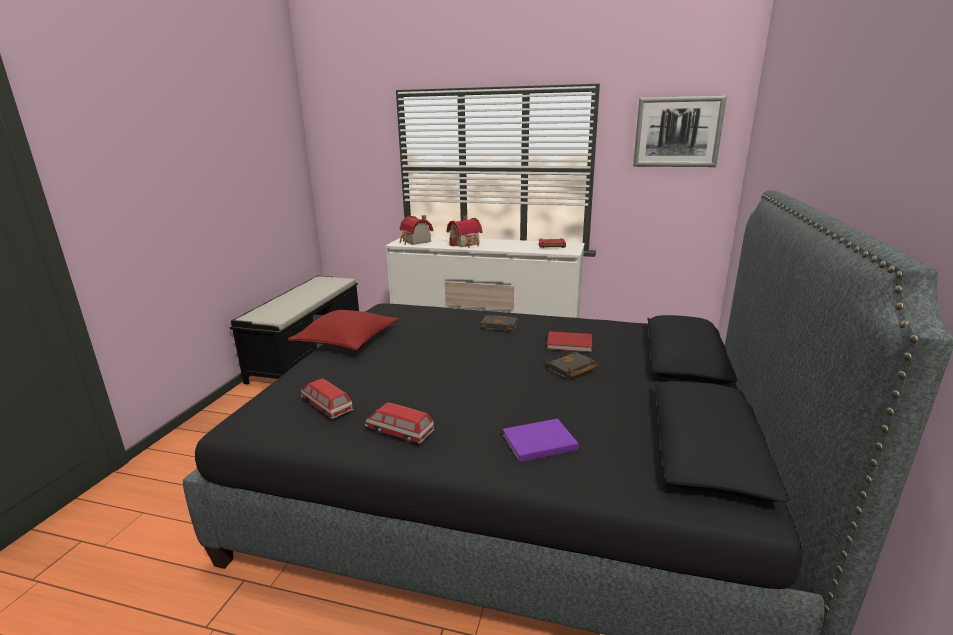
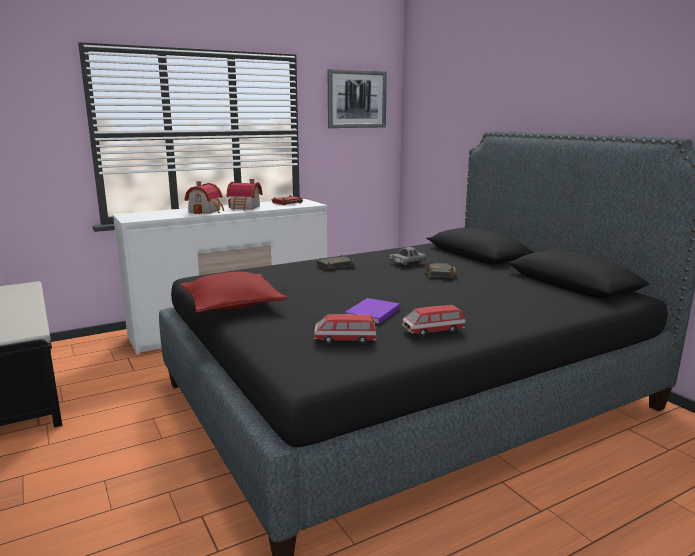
camera: 45 degrees left, 5 degrees down
(415, 241) = (146, 216): toy house -> toy house (245, 208)
(537, 442) = (511, 307): purple book -> purple book (371, 314)
(570, 344) = (407, 263): red book -> grey toy car

